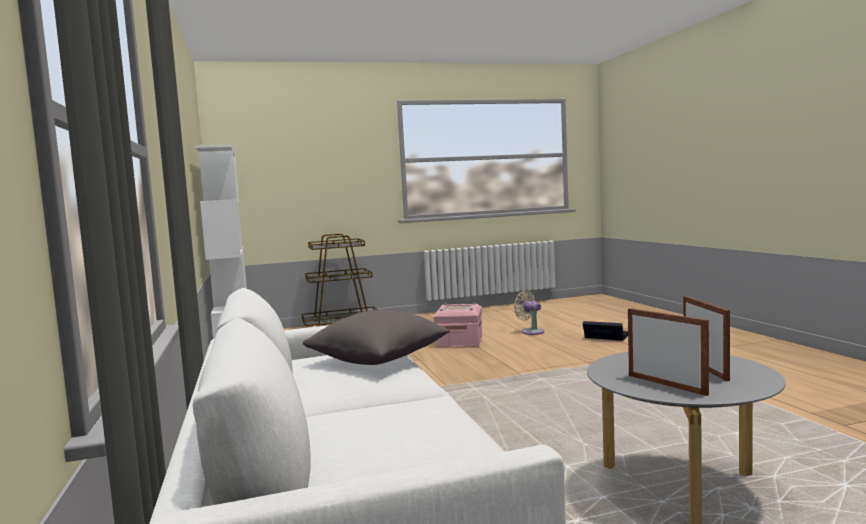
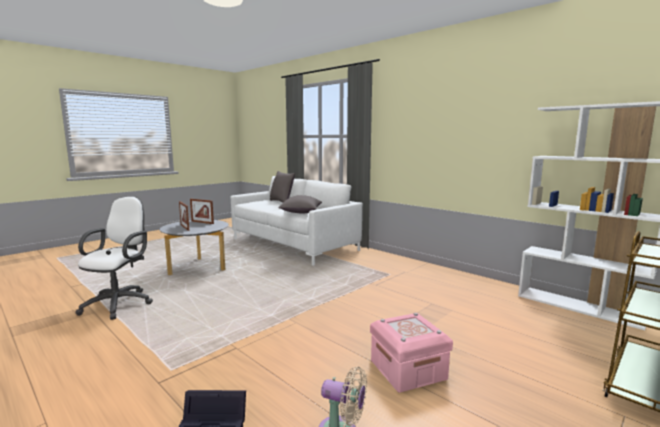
camera: 150 degrees right, 5 degrees up
(317, 439) = (282, 202): none -> grey pillow
(784, 421) = (120, 303): none -> white office chair

